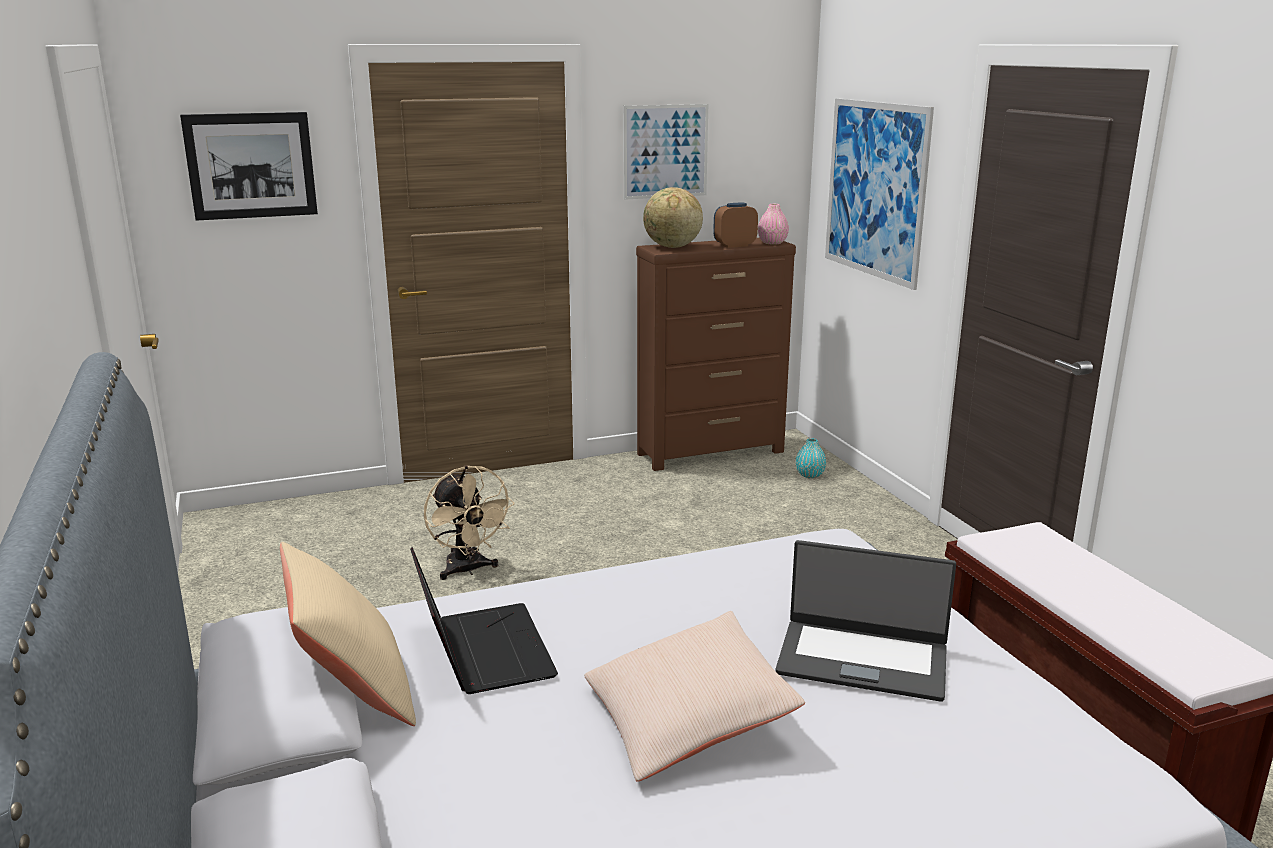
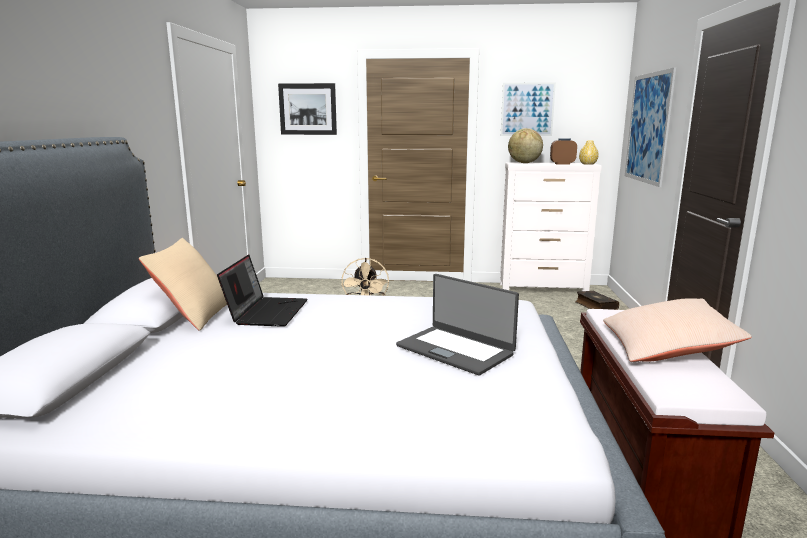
camera: 25 degrees right, 5 degrees down
(687, 719) = (324, 353): beige pillow -> beige pillow (666, 348)
(712, 453) = (543, 289): brown dresser -> white dresser
(772, 243) = (588, 164): pink vase -> yellow vase
(809, 475) = (595, 306): turquoise vase -> book

